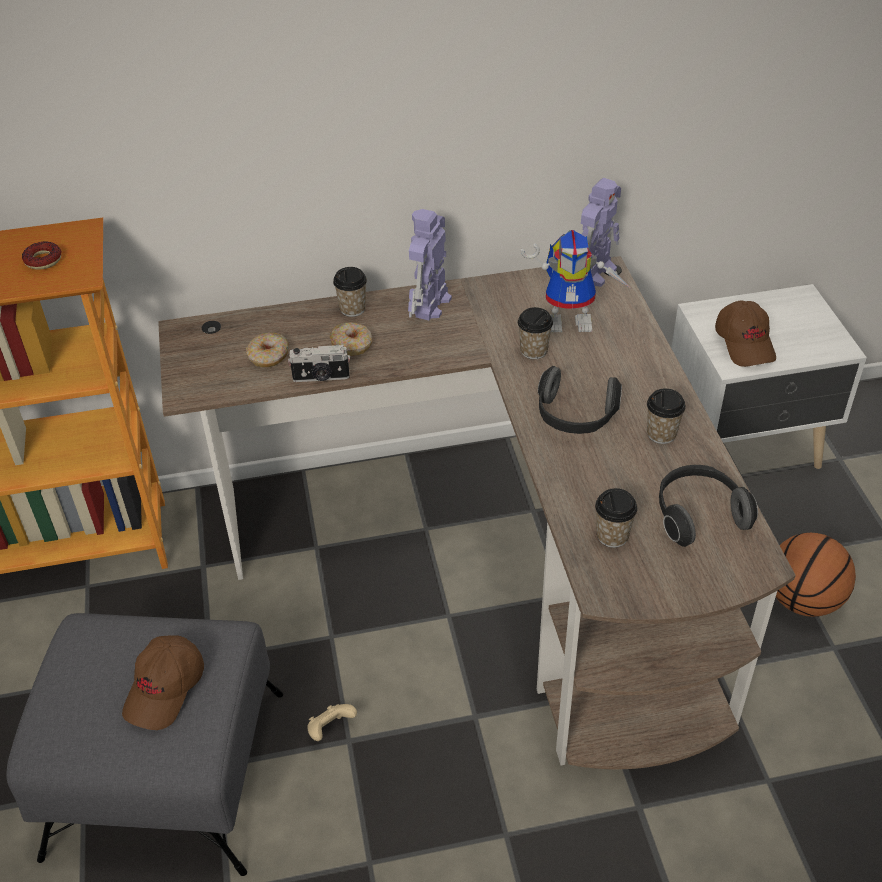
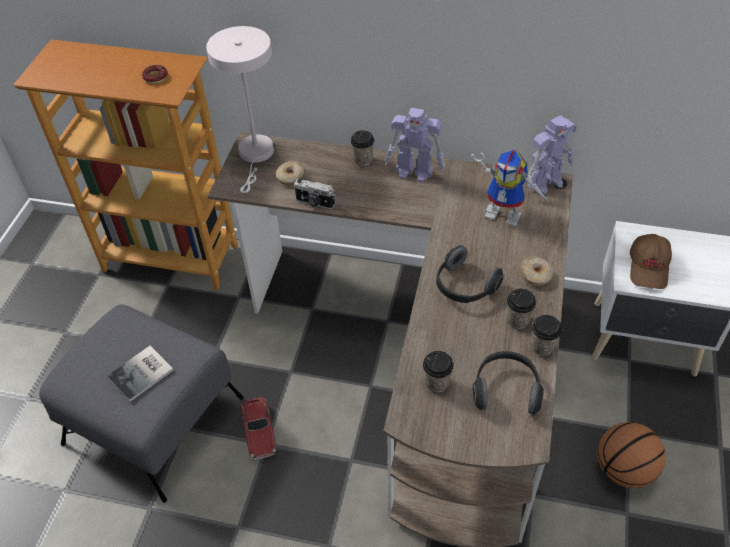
camera: 25 degrees right, 5 degrees up
(166, 689) = (143, 373): brown cap -> book
(202, 343) = (256, 155): none -> white table lamp
(330, 729) = (259, 432): beige game controller -> toy car
(352, 345) = (348, 186): donut -> donut (535, 275)
(429, 305) = (415, 172): toy robot -> toy robot turned 120 degrees counterclockwise
(534, 351) = (466, 228): cup -> cup (542, 346)

